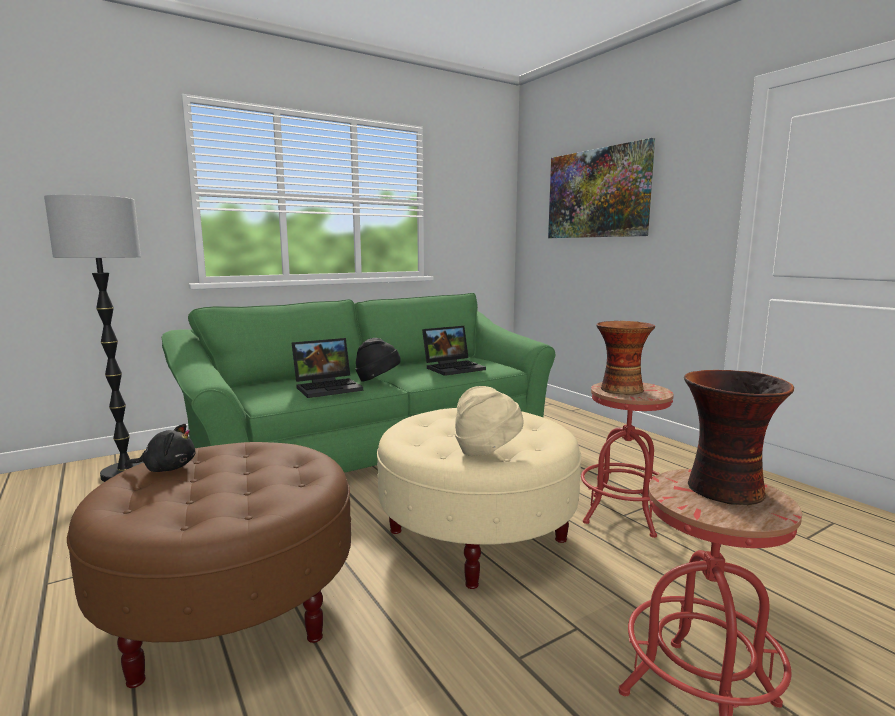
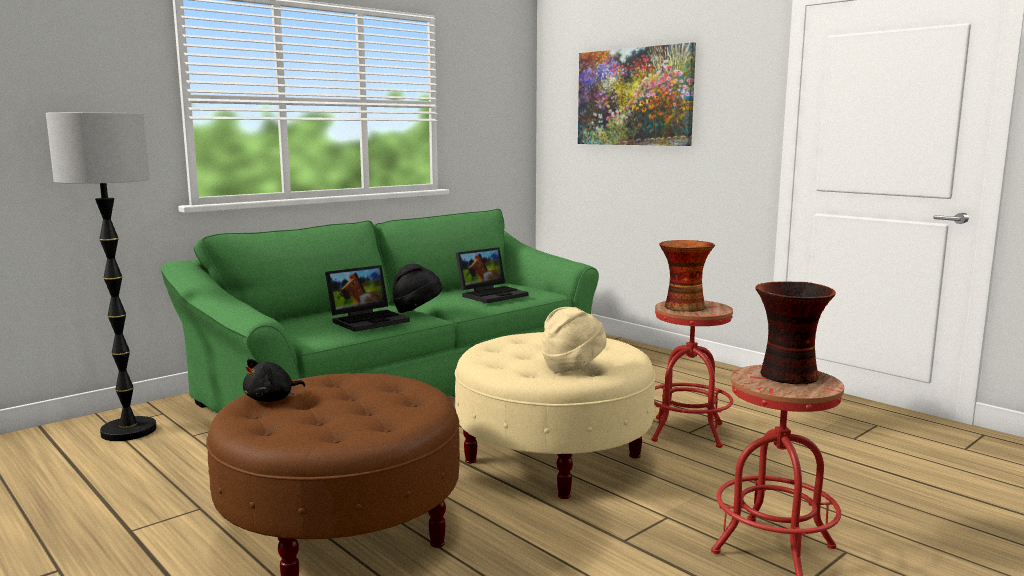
camera: 10 degrees left, 0 degrees up
(167, 468) = (272, 399): black plush toy -> black plush toy turned 150 degrees clockwise

